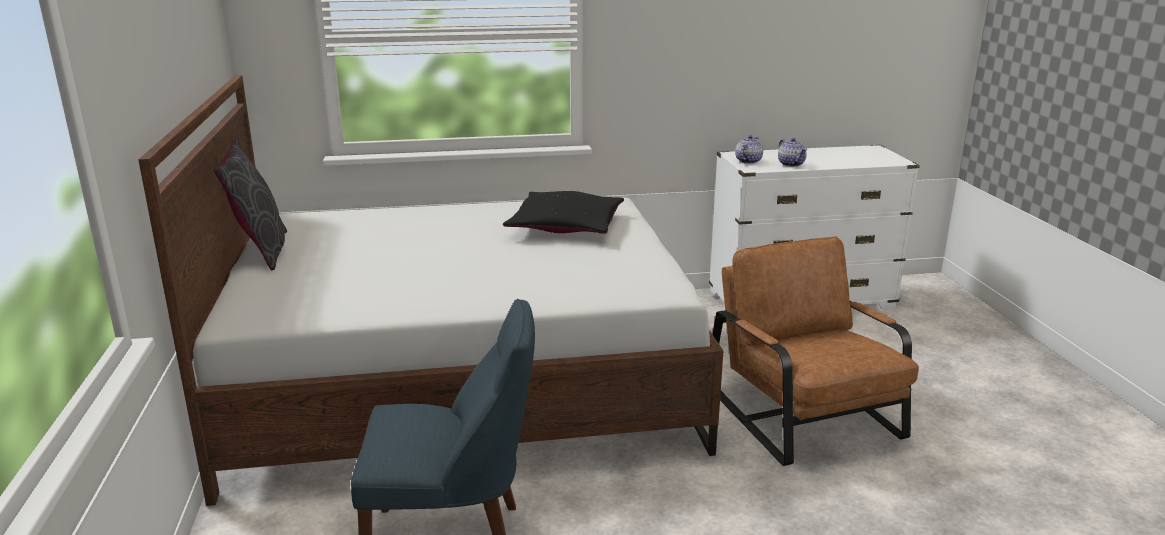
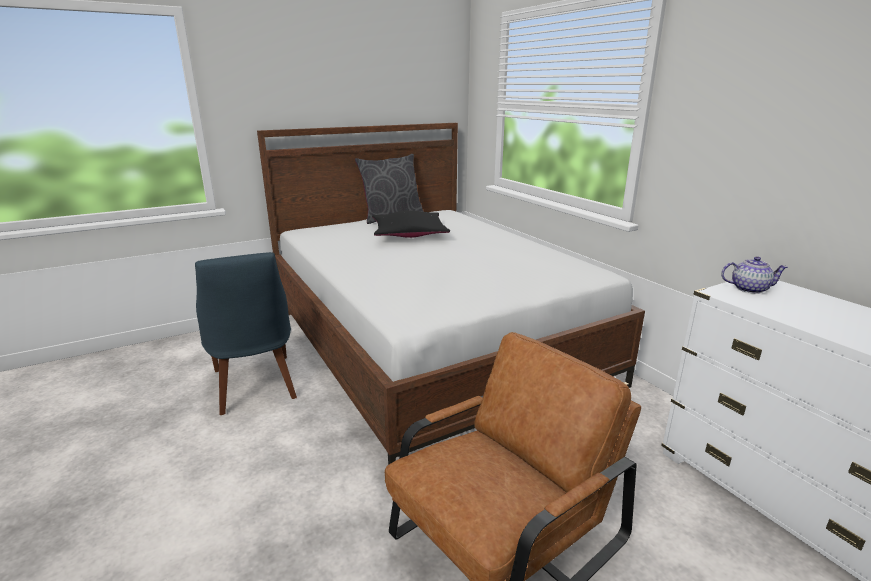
camera: 70 degrees right, 0 degrees up
(565, 226) = (513, 268): black pillow -> black pillow (409, 234)
(791, 164) = (789, 311): teapot -> none

